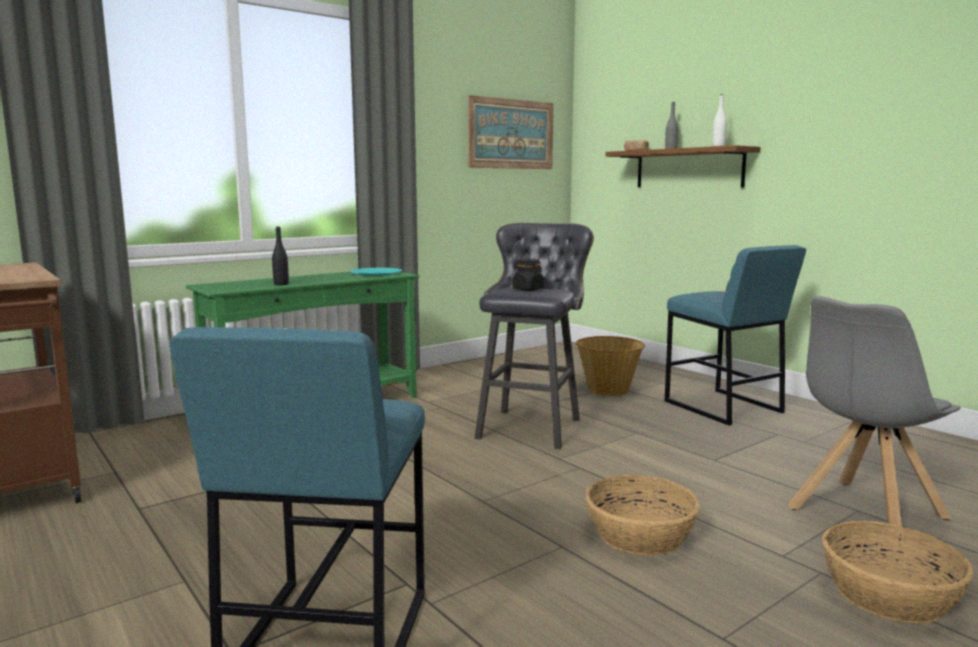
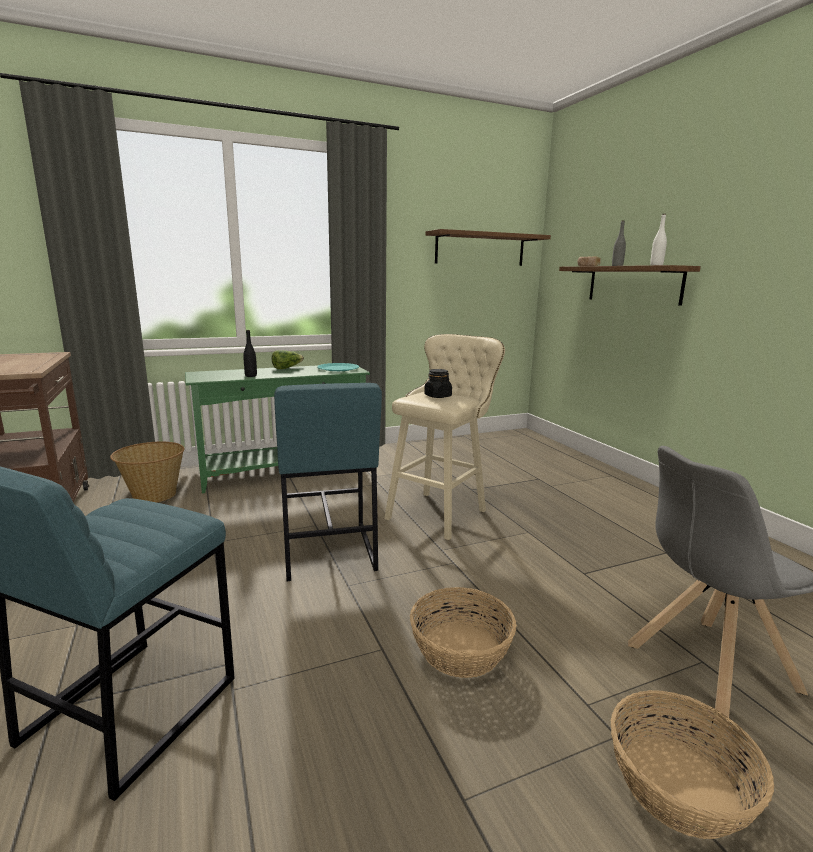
camera: 15 degrees right, 5 degrees up
(312, 275) = (287, 368): none -> lettuce
(511, 134) = (480, 249): picture -> shelf
(533, 424) = (442, 510): black stool -> beige stool
(608, 390) = (530, 482): basket -> basket (153, 495)
(725, 407) = (629, 514): blue stool -> blue stool (328, 552)

